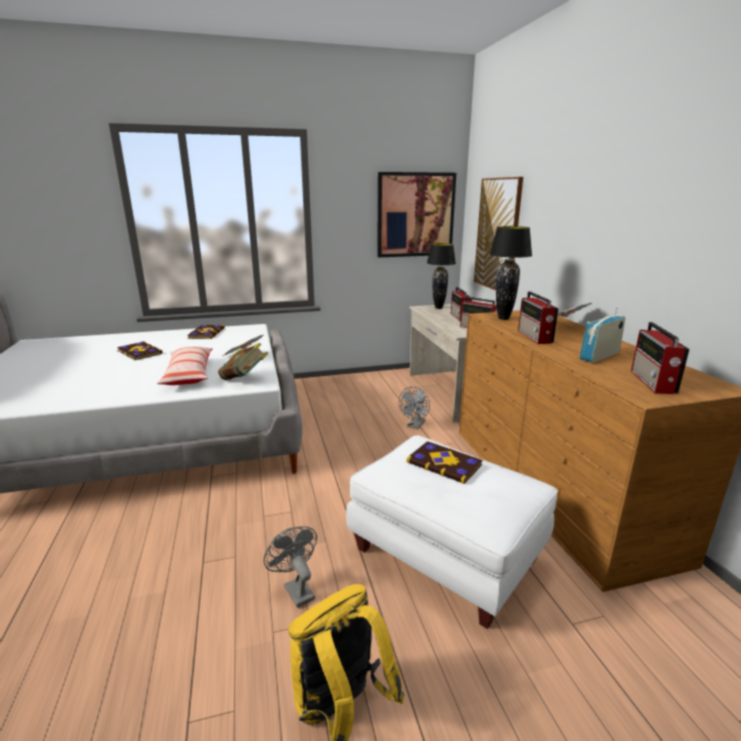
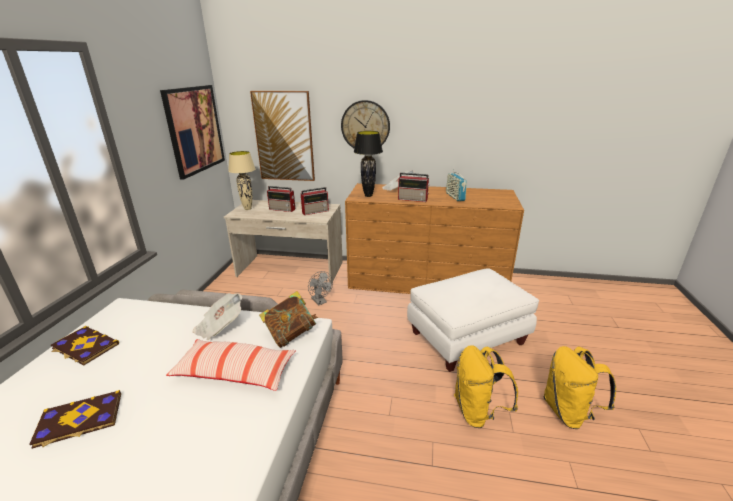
camera: 65 degrees left, 5 degrees up
(296, 589) = (478, 412): grey fan -> yellow backpack
(439, 308) = (248, 209): black table lamp -> beige table lamp
(444, 463) = (461, 287): book -> none
(564, 227) = (365, 126): none -> wall clock
(652, 382) = (495, 199): radio -> none

